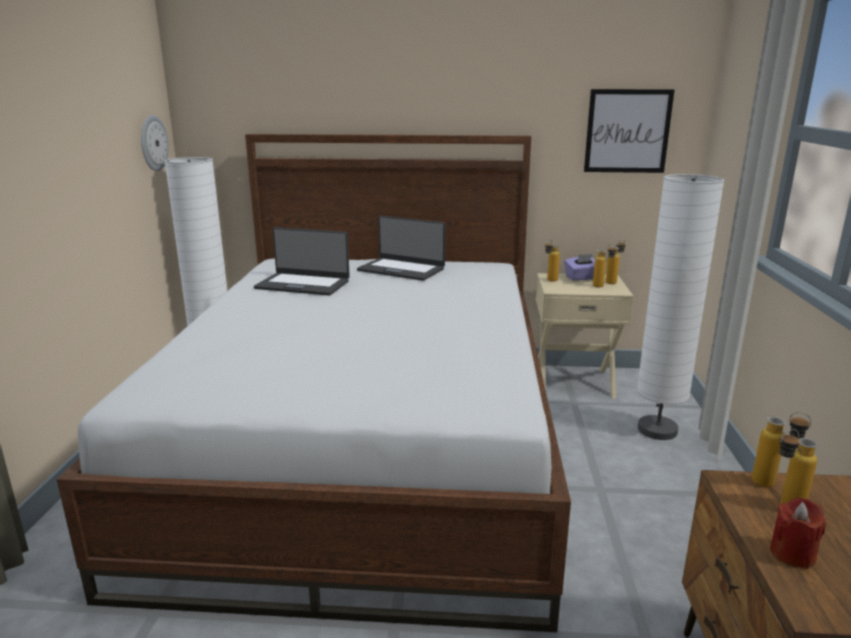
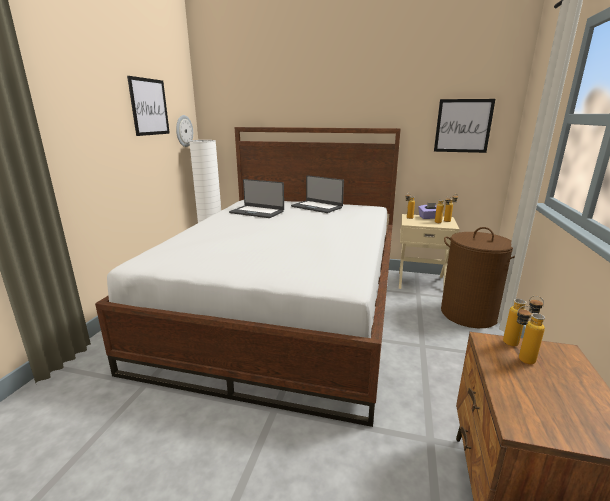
camera: 10 degrees right, 0 degrees up
(97, 106) = (149, 107): none -> picture
(657, 430) = (468, 314): white floor lamp -> brown laundry basket
(792, 554) = (516, 389): red candle -> none

